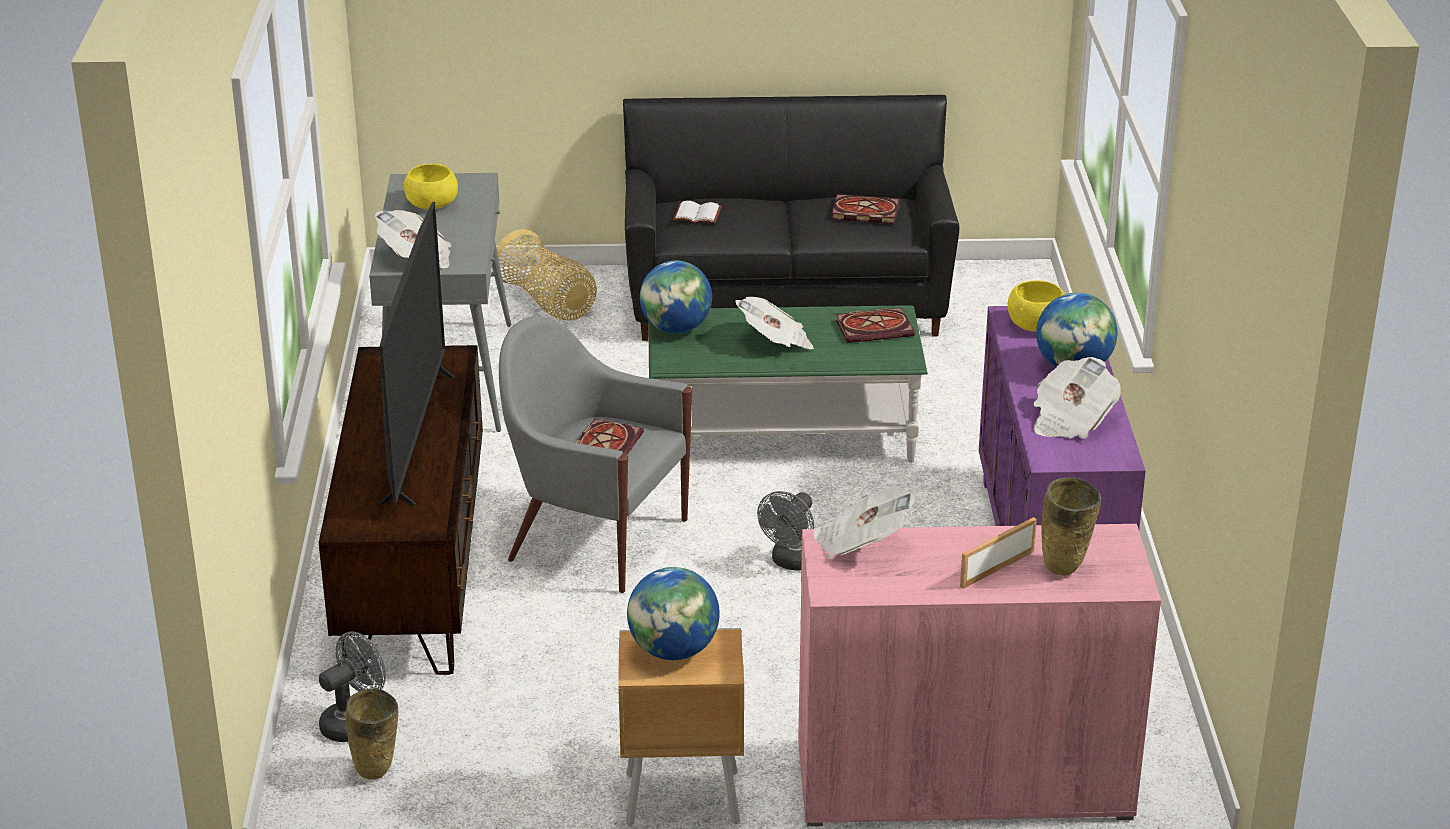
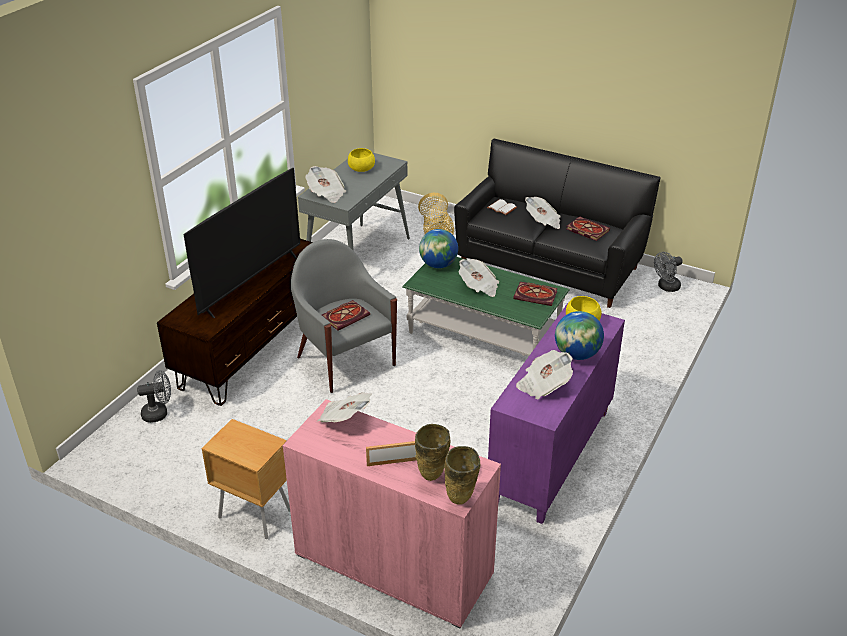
camera: 30 degrees right, 5 degrees up
(376, 773) = (144, 442): beige vase -> beige vase (460, 500)
(673, 651) = (244, 439): globe -> none
(783, 218) = (543, 222): none -> newspaper
(791, 562) = (423, 407): grey fan -> grey fan (666, 287)

